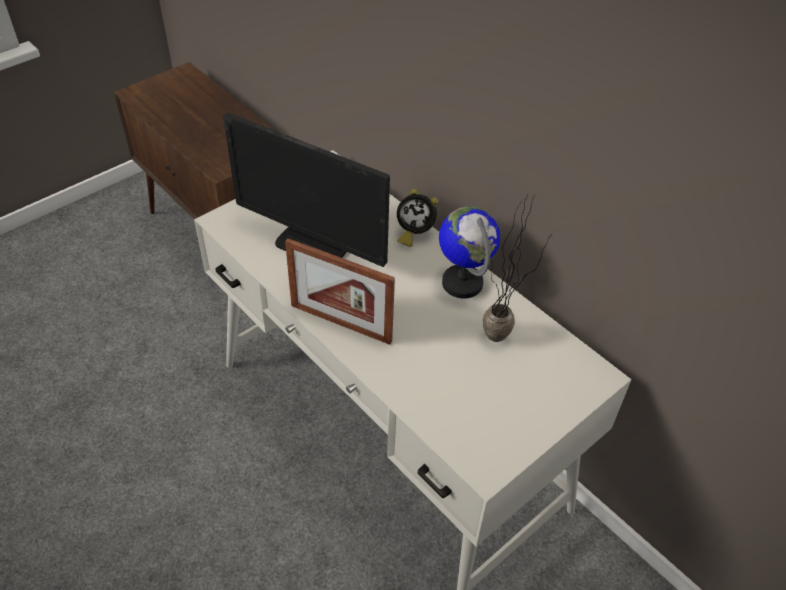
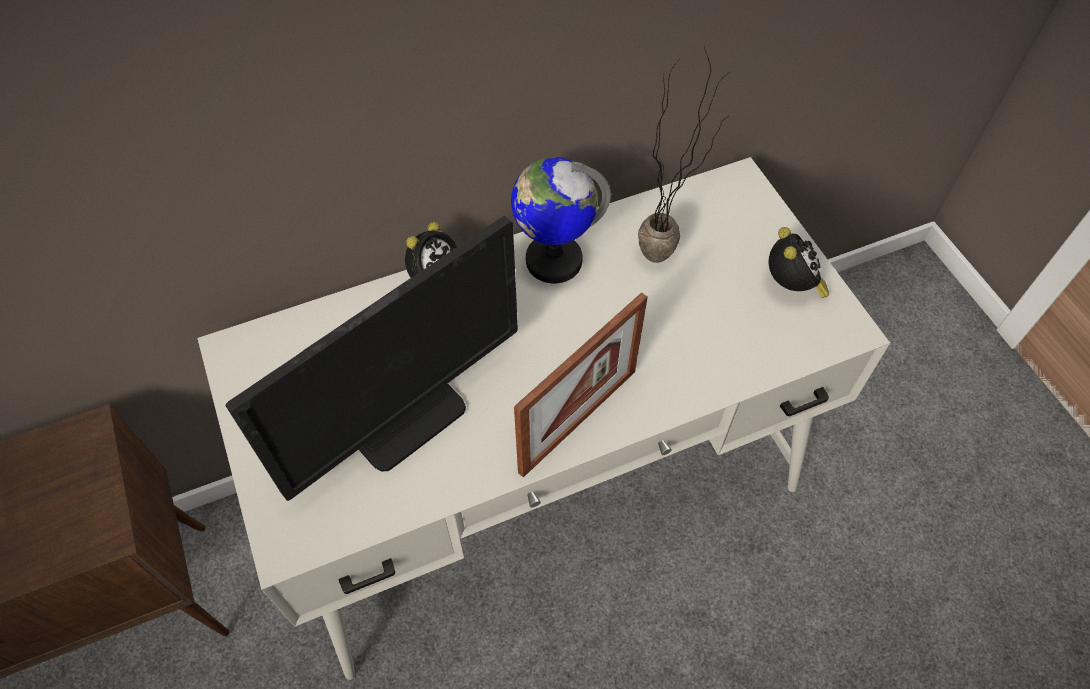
camera: 70 degrees left, 10 degrees up
(508, 425) = (791, 287): none -> alarm clock

